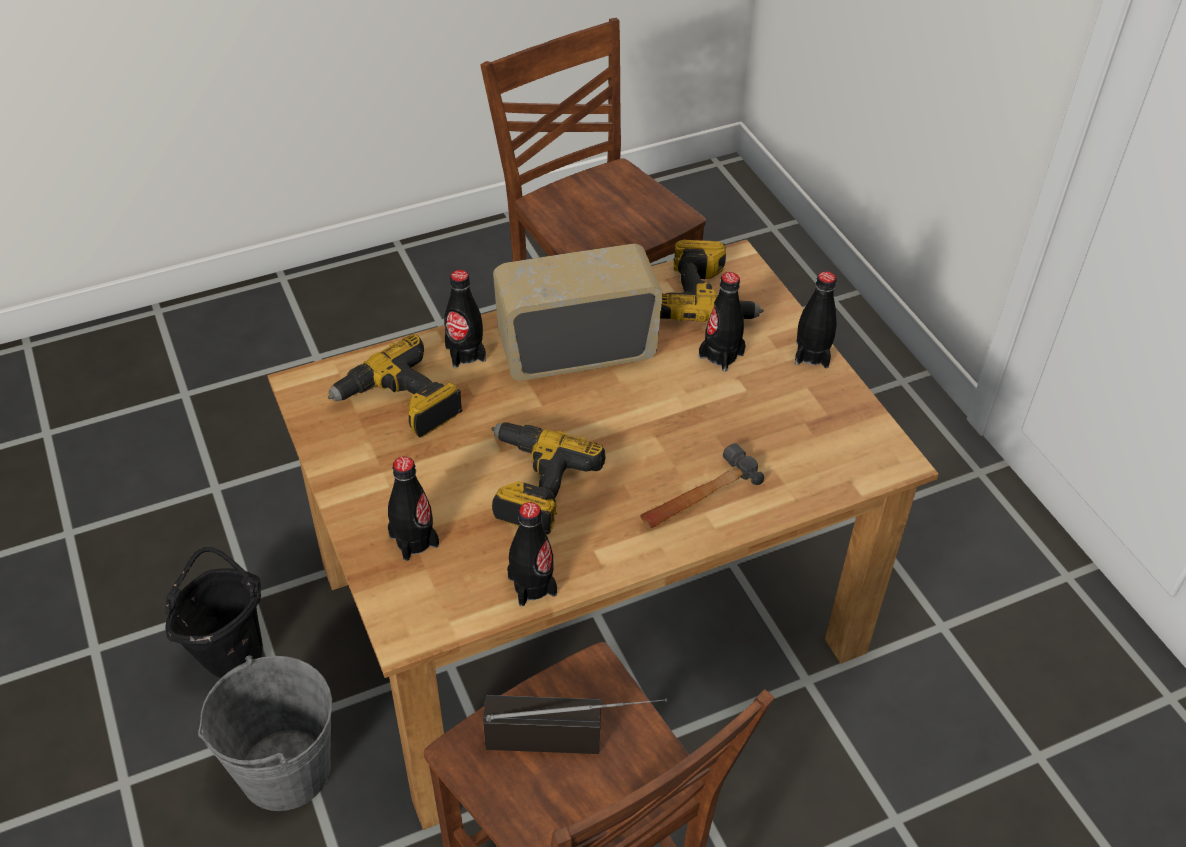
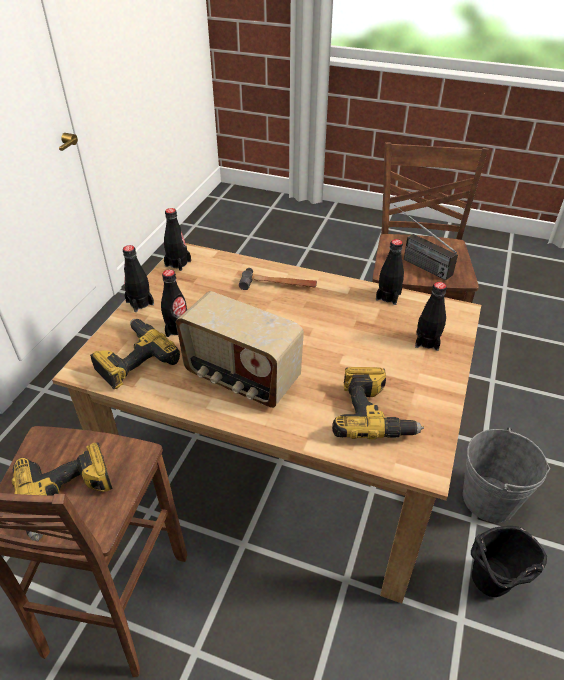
camera: 135 degrees left, 5 degrees down
(465, 353) = (303, 420): black bottle -> black bottle (178, 263)
(533, 485) = (344, 330): power drill -> power drill (67, 496)

